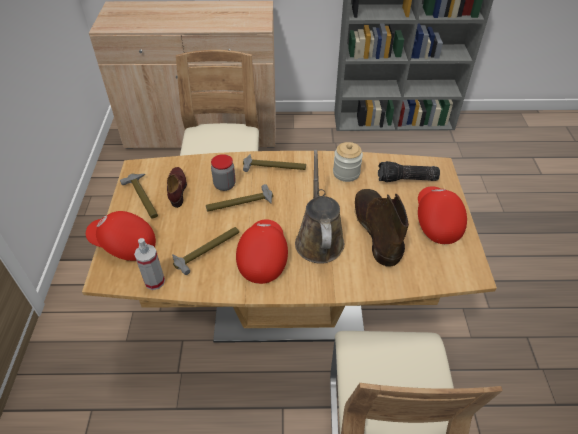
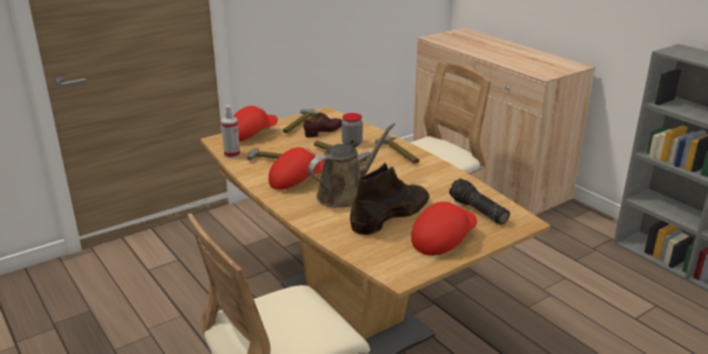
camera: 55 degrees right, 20 degrees down
(124, 245) = (251, 135): red cap -> red cap turned 75 degrees clockwise
(346, 173) = (440, 182): jar -> none

